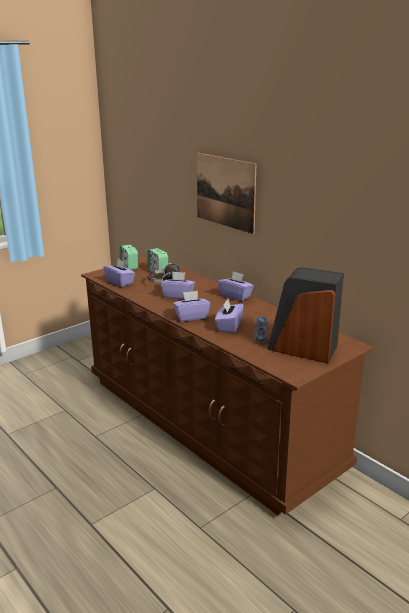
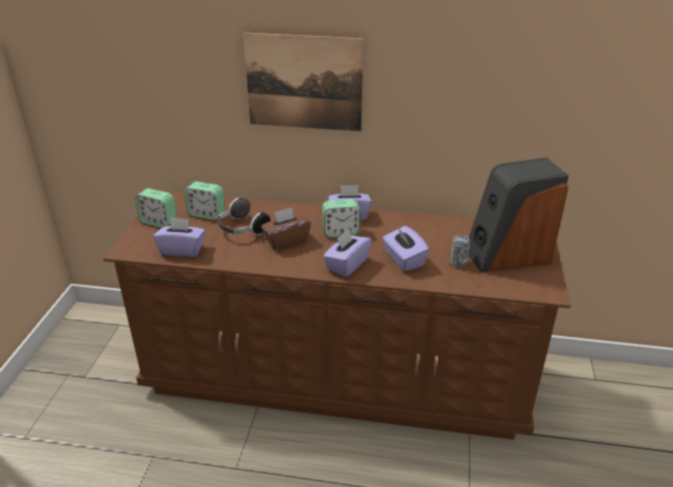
camera: 40 degrees left, 10 degrees up
(178, 295) = (286, 240): purple tissue box -> brown tissue box
(216, 302) = (341, 232): none -> alarm clock

